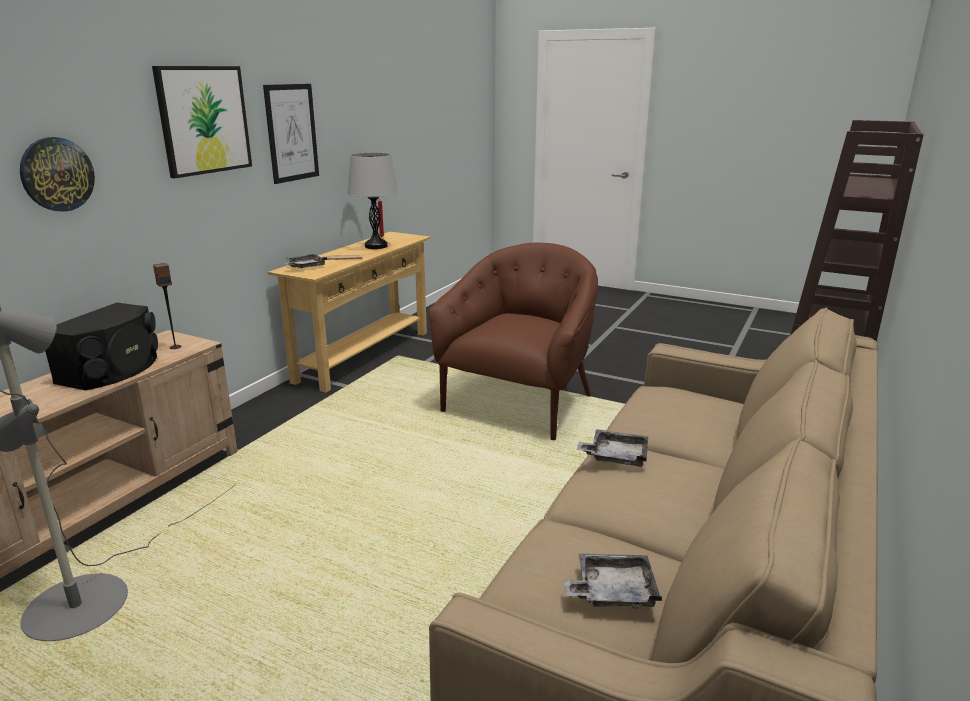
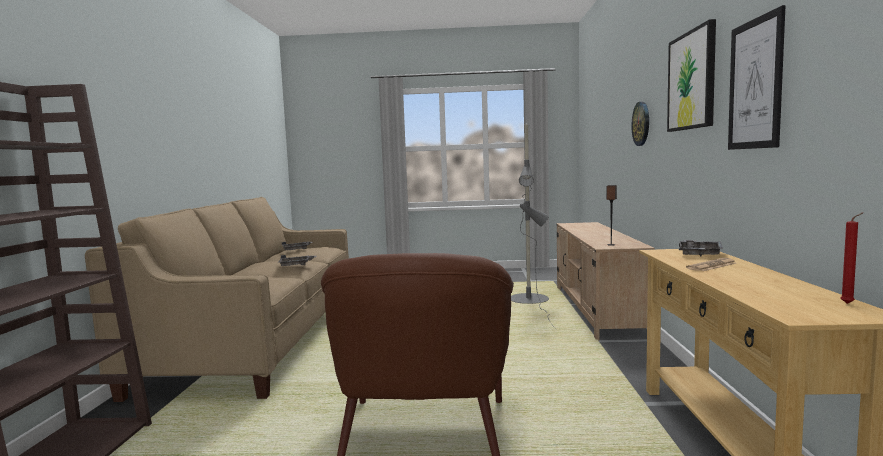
camera: 155 degrees right, 15 degrees down
(113, 370) = (601, 238): black speaker -> none
(376, 246) = (759, 286): grey table lamp -> none

